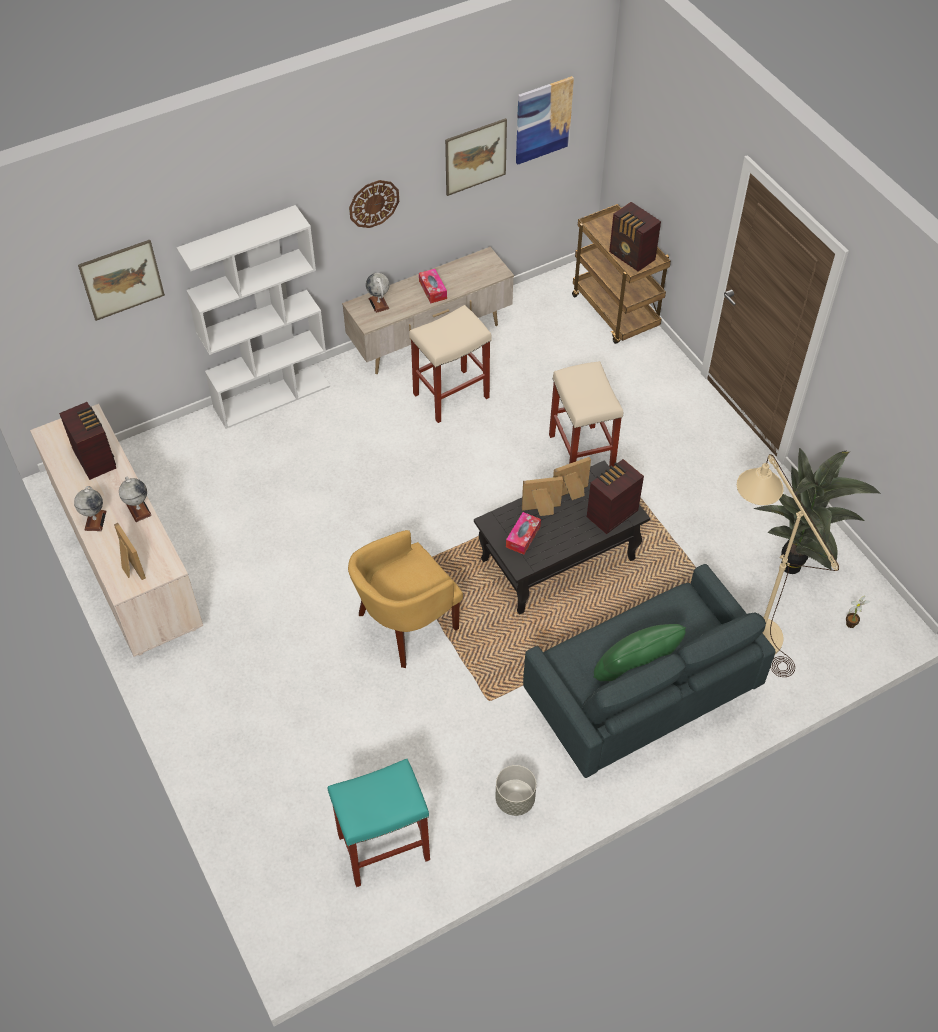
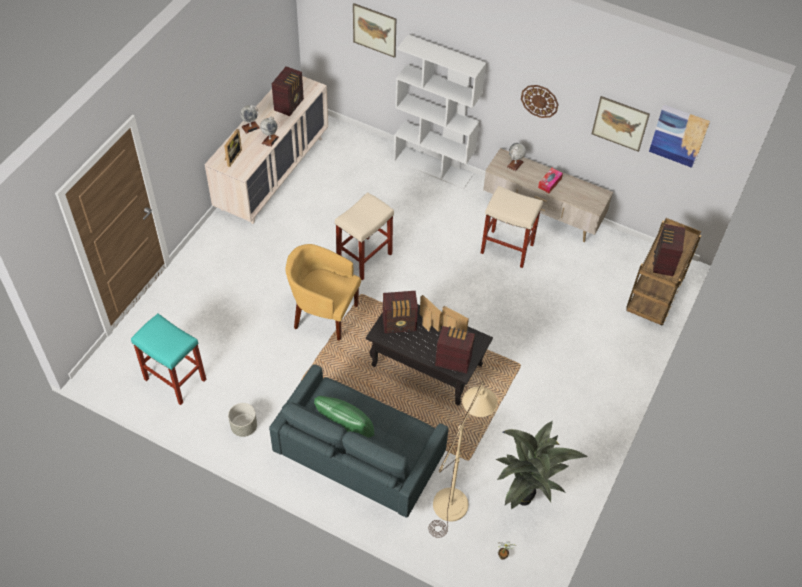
camera: 55 degrees right, 0 degrees up
(523, 537) = (400, 324): tissue box -> radio
(580, 452) = (519, 336): beige stool -> beige stool (364, 257)

